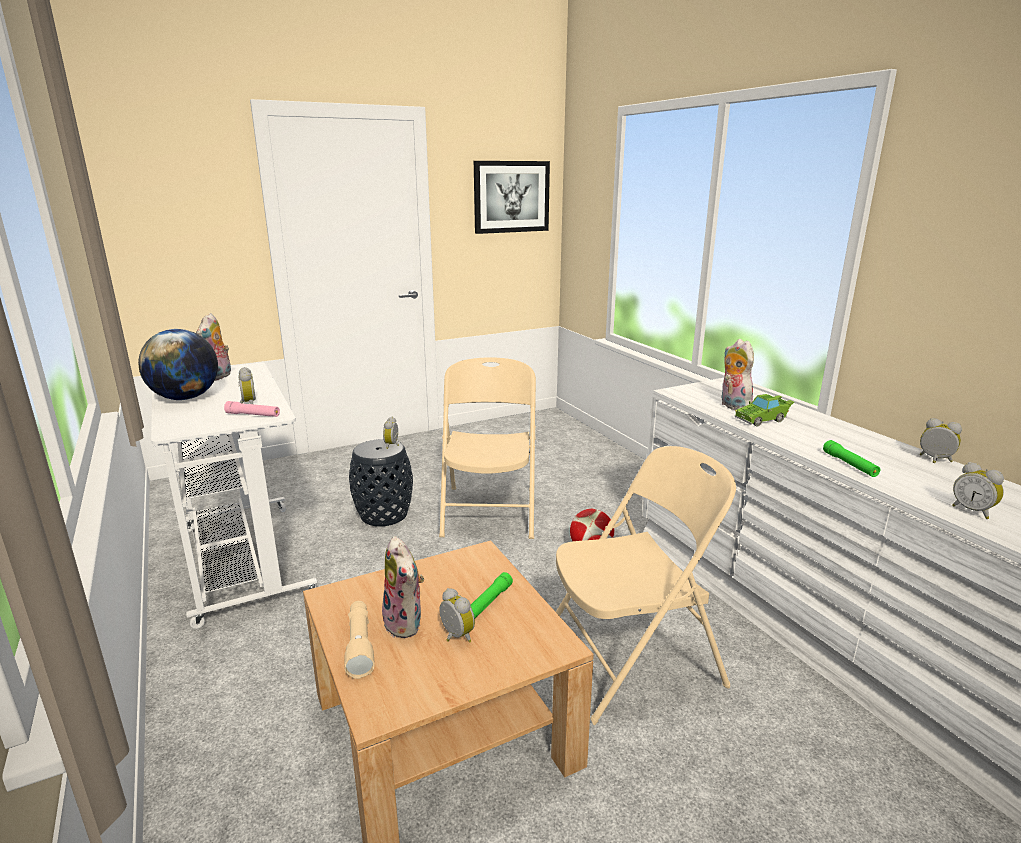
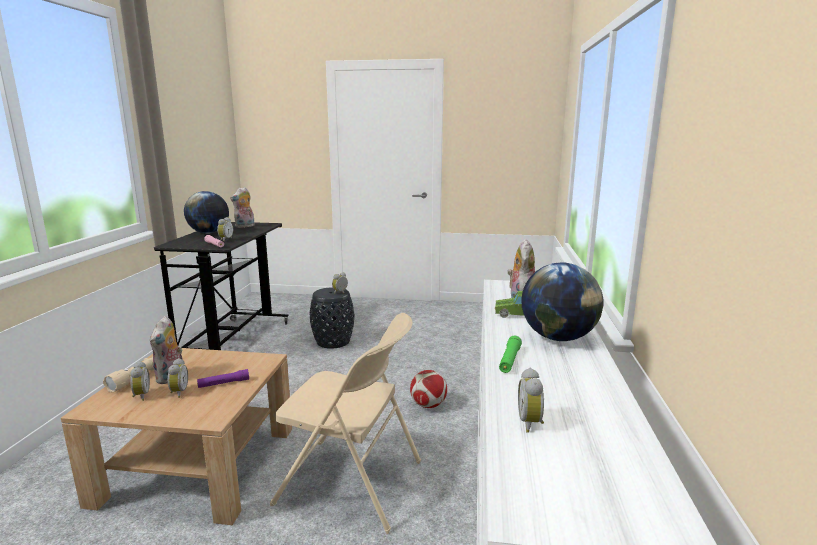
camera: 35 degrees right, 5 degrees down
(245, 561) = (235, 343): white desk -> black desk
(488, 602) = (223, 383): green flashlight -> purple flashlight
(490, 512) = (397, 359): beige chair -> none
(511, 197) = (513, 125): picture -> none
(831, 433) = (558, 337): none -> globe
(934, 460) = (607, 381): alarm clock -> alarm clock (140, 396)

